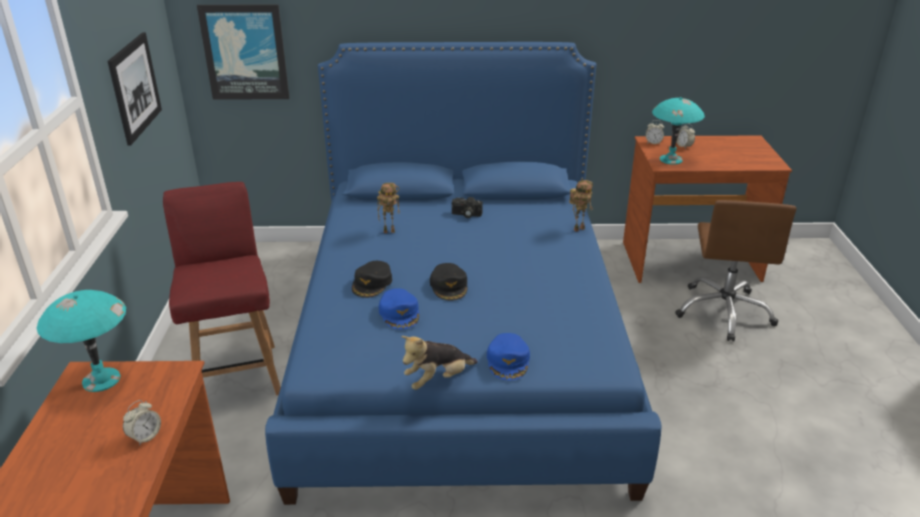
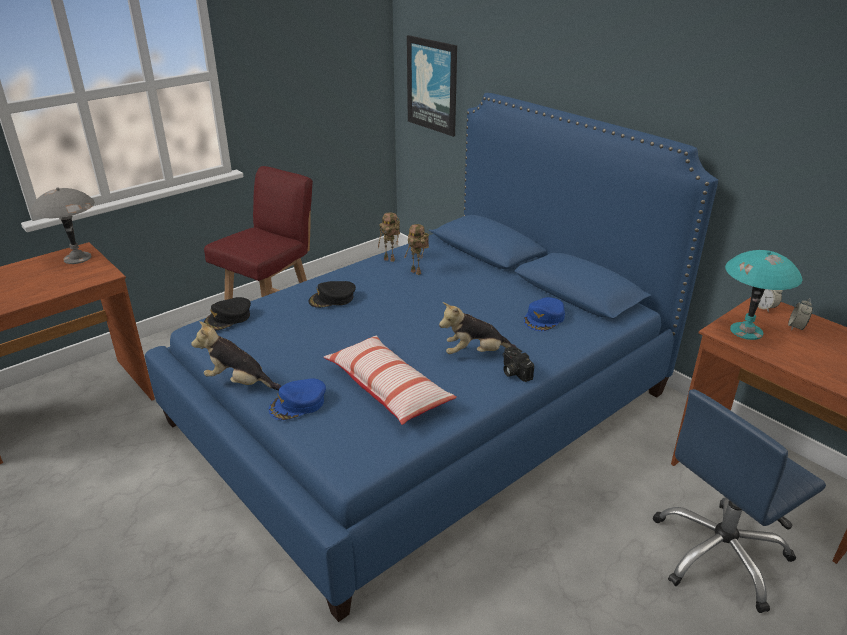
camera: 50 degrees right, 0 degrees up
(100, 380) = (77, 258): turquoise table lamp -> grey table lamp
(135, 87) = (308, 86): picture -> none
(145, 436) = (30, 295): alarm clock -> none
(400, 313) = (304, 327): blue cap -> blue cap (544, 319)
(449, 286) = (372, 330): black cap -> black cap (228, 318)
(466, 215) = (495, 290): camera -> camera (513, 372)
(537, 314) = (388, 389): none -> pillow
(538, 260) = (475, 353): none -> plush toy
(579, 228) = (565, 351): toy robot -> toy robot (390, 259)
(724, 312) = (720, 554): brown office chair -> blue office chair

